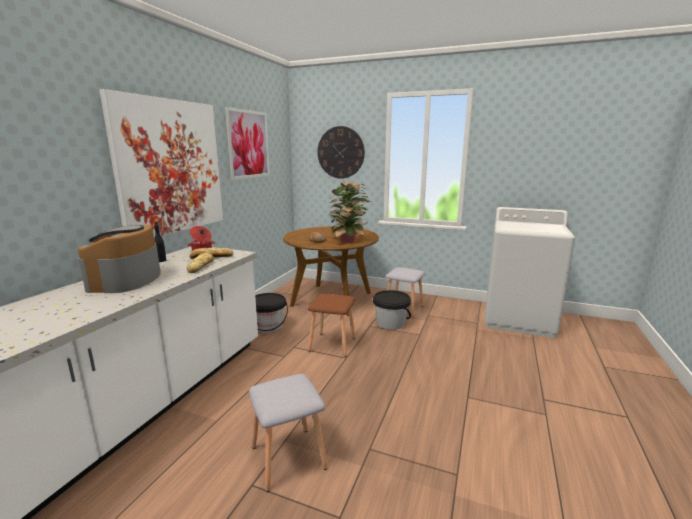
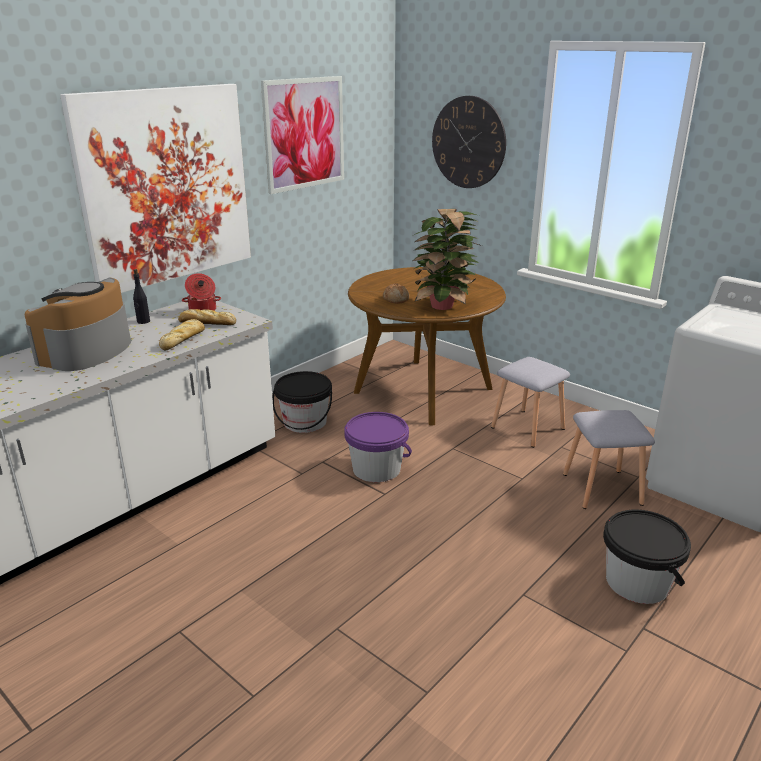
camera: 20 degrees right, 10 degrees up
(289, 456) = (236, 611): grey stool -> grey stool (603, 488)
(331, 345) = (376, 469): brown stool -> purple bucket
(390, 323) = (489, 450): black bucket -> black bucket (637, 582)

